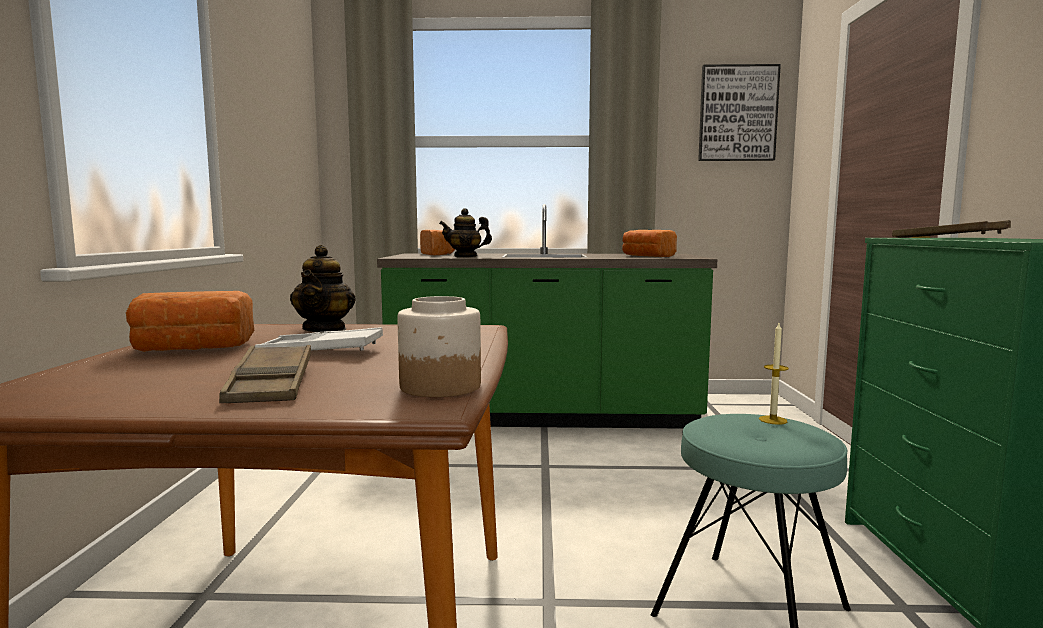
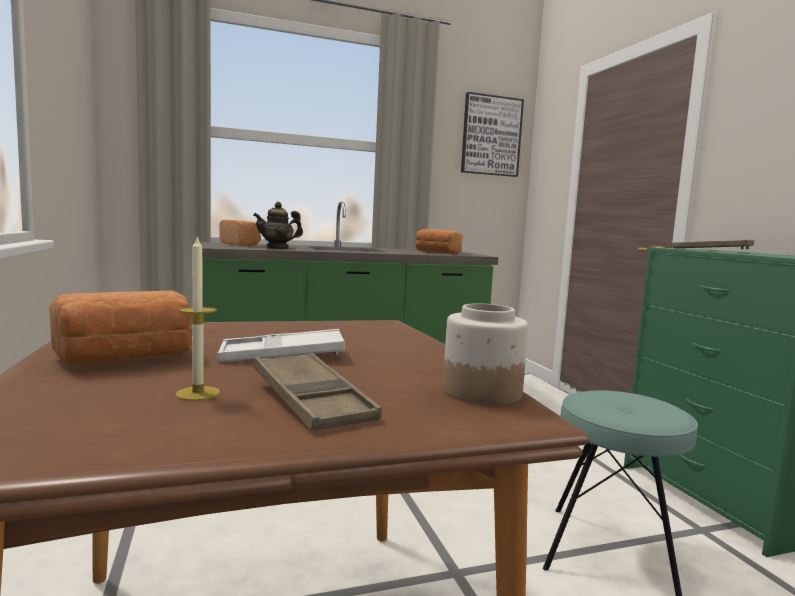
camera: 20 degrees left, 0 degrees up
(325, 329) = (235, 329): teapot -> none
(773, 420) = (623, 395): candle -> candle (198, 393)

